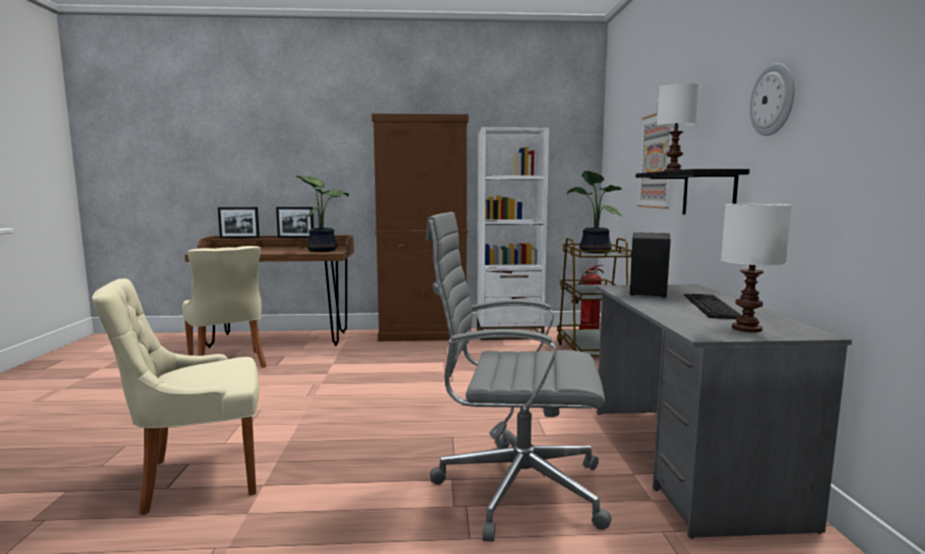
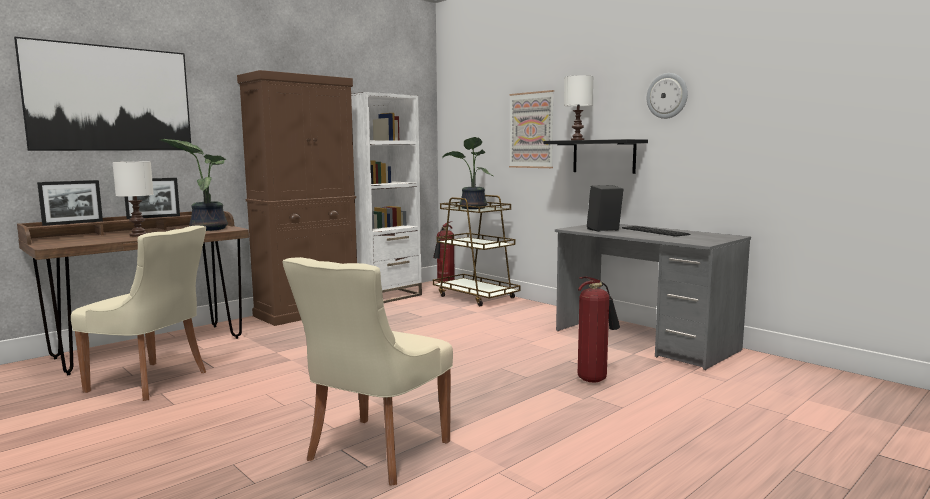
camera: 40 degrees left, 0 degrees up
(276, 145) = (110, 98): none -> picture
(515, 488) = (594, 379): grey office chair -> fire extinguisher
(748, 329) = (707, 238): white table lamp -> white table lamp (139, 235)

